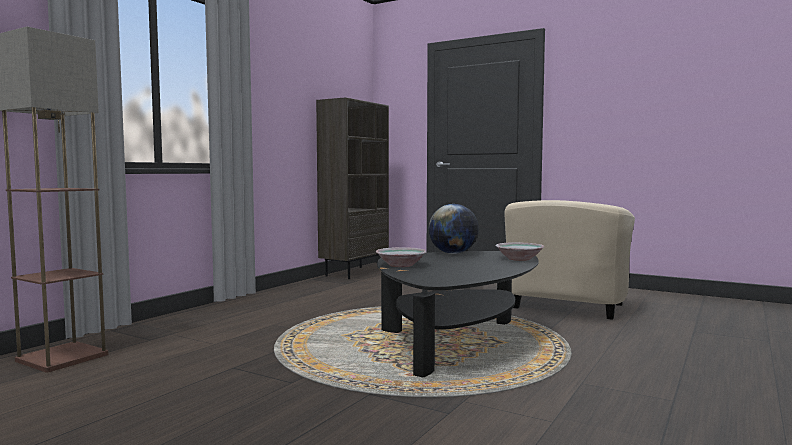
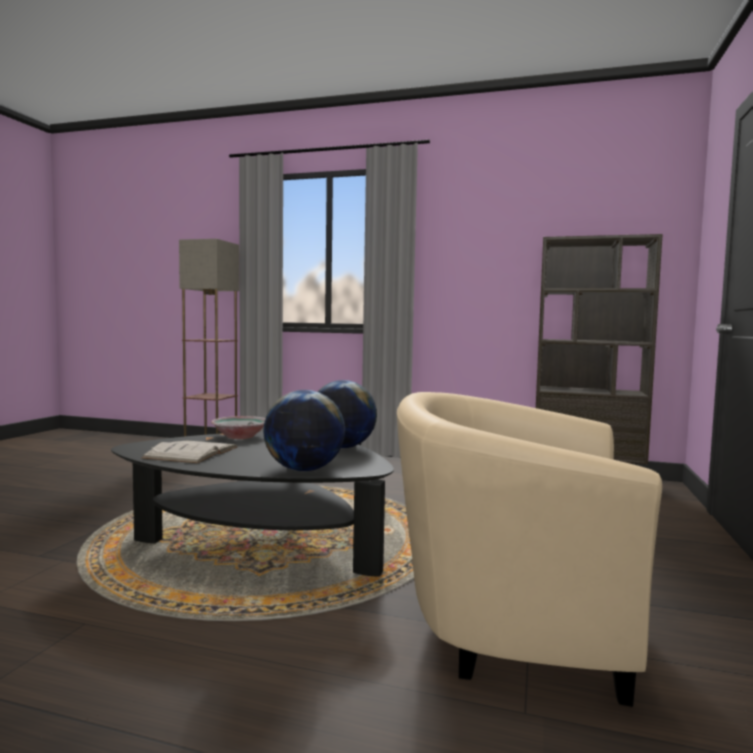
camera: 75 degrees right, 0 degrees up
(463, 272) = (192, 452): none -> white book
(520, 259) = (304, 470): bowl -> globe

